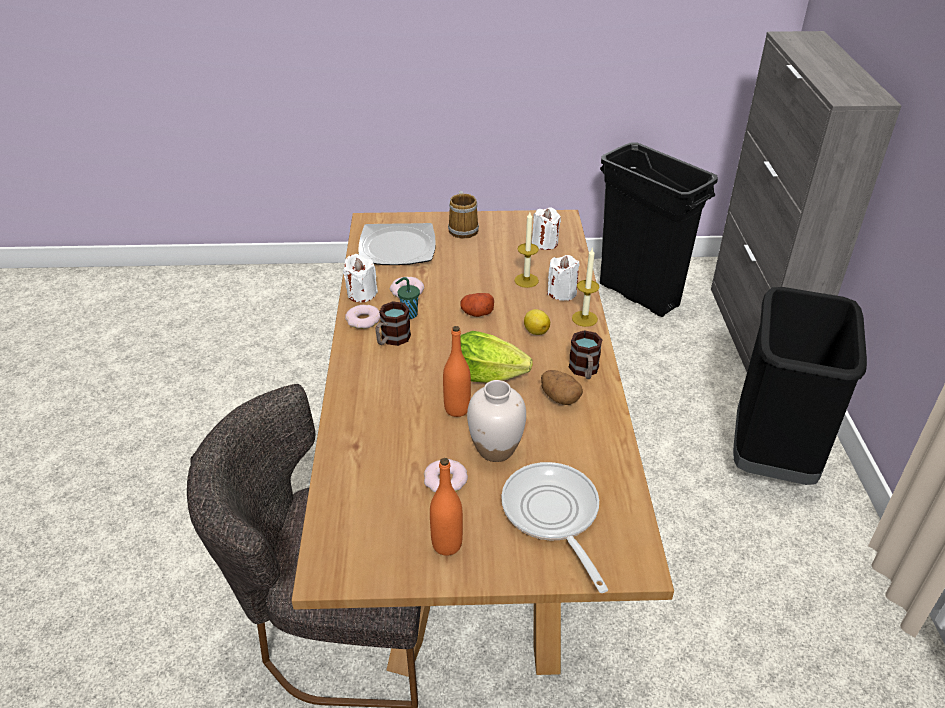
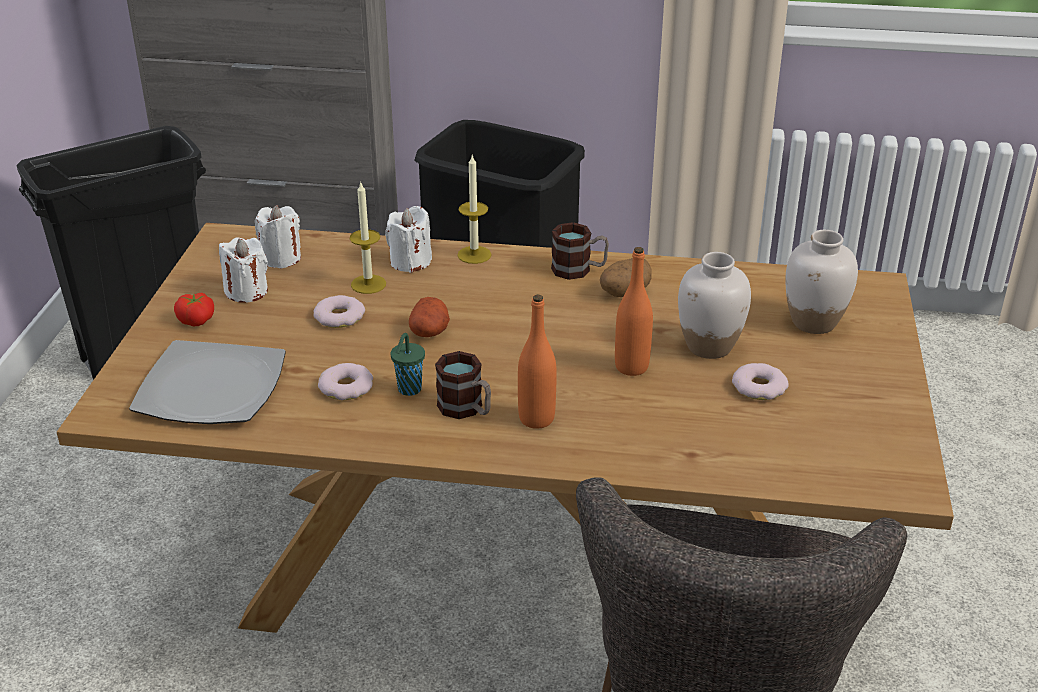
camera: 80 degrees left, 5 degrees down
(361, 294) = (332, 432): white candle -> white candle (246, 291)
(363, 320) = (406, 434): donut -> donut (339, 317)
(447, 544) = (859, 395): orange bottle -> orange bottle (536, 418)
(464, 229) = (197, 320): mug -> tomato
(487, 375) = (569, 338): lettuce -> none
(536, 331) = (488, 292): lemon -> none
(552, 515) = (814, 323): frying pan -> white vase

